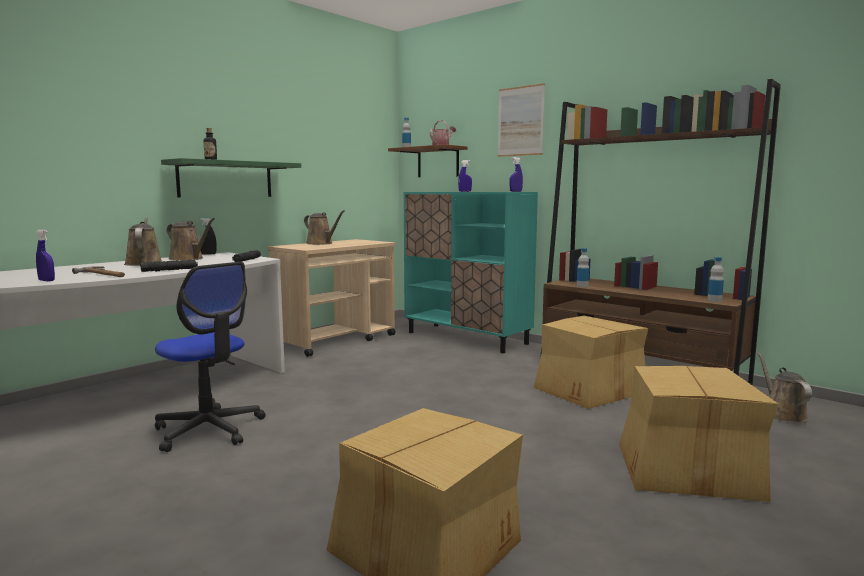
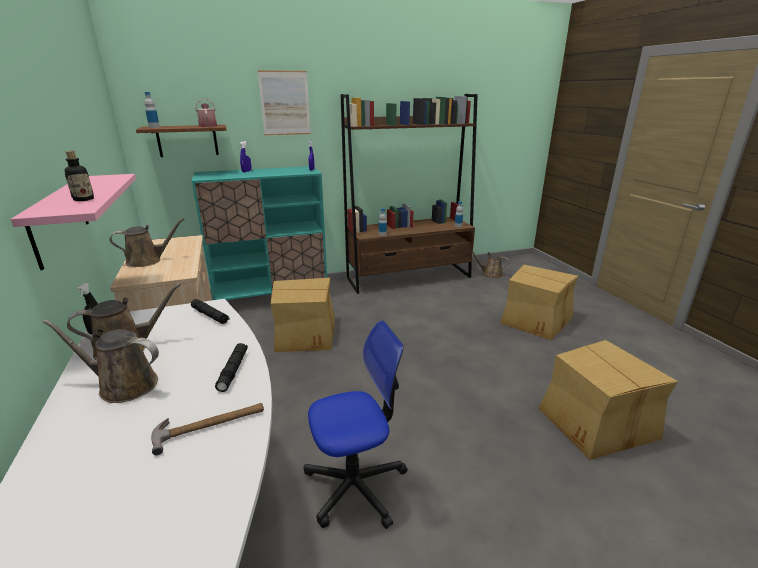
camera: 60 degrees left, 15 degrees up
(46, 280) = (213, 483): blue spray bottle -> none
(225, 179) = (59, 219): green shelf -> pink shelf
(588, 390) = (420, 300): cardboard box -> cardboard box (305, 334)

